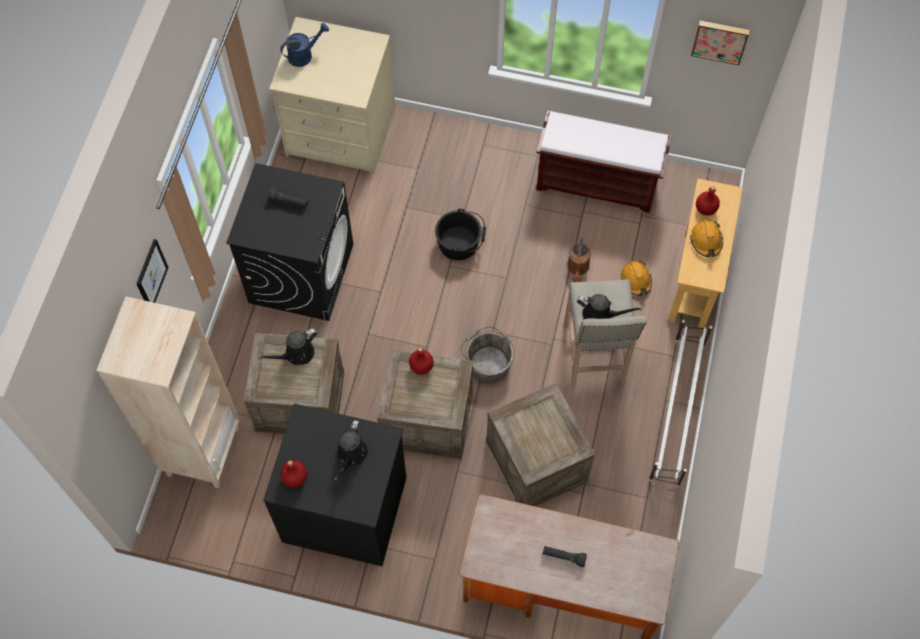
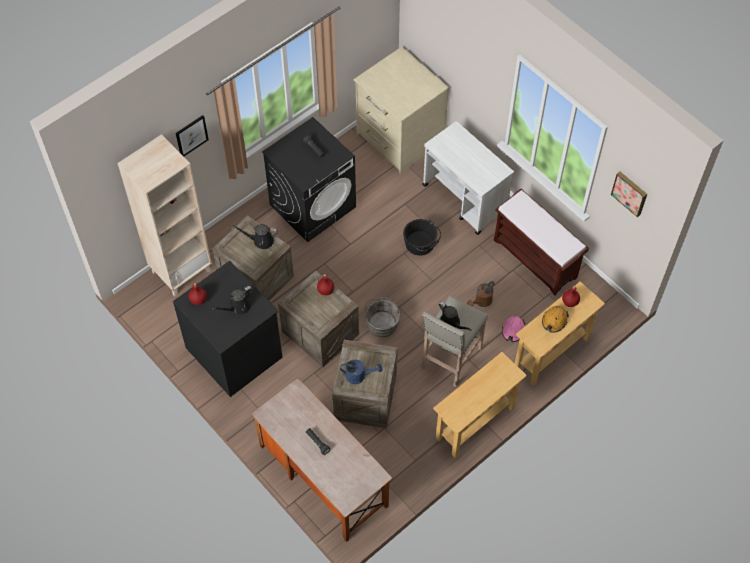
camera: 35 degrees right, 5 degrees down
(304, 55) = (389, 71): blue watering can -> blue watering can (359, 376)
(469, 161) = (465, 199): none -> white cart
(636, 280) = (513, 330): orange hard hat -> pink hard hat
(676, 411) = (475, 423): white shoe rack -> beige console table

